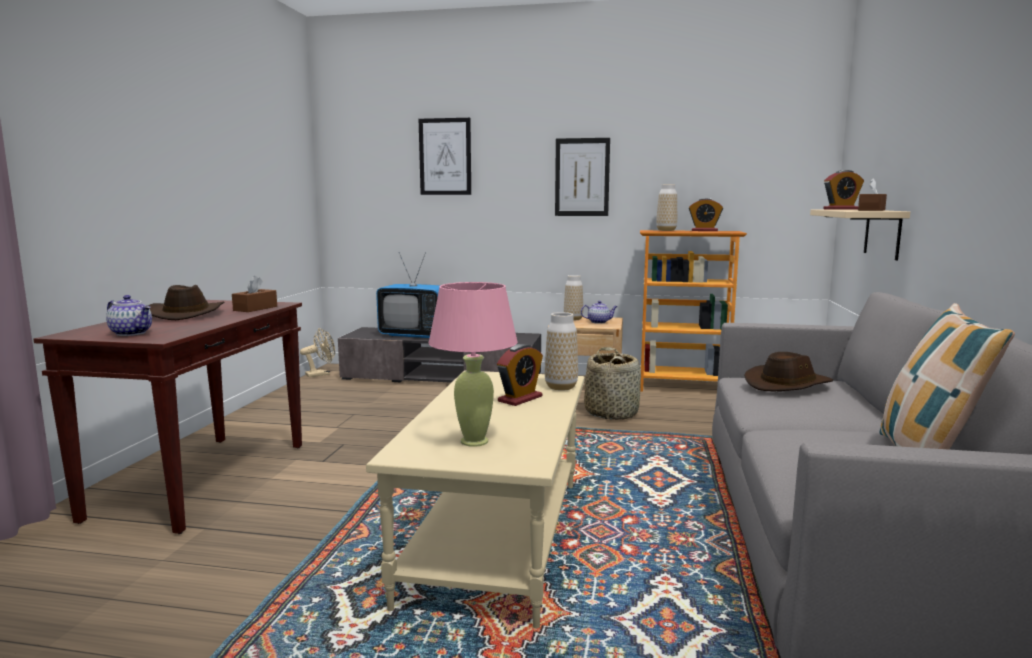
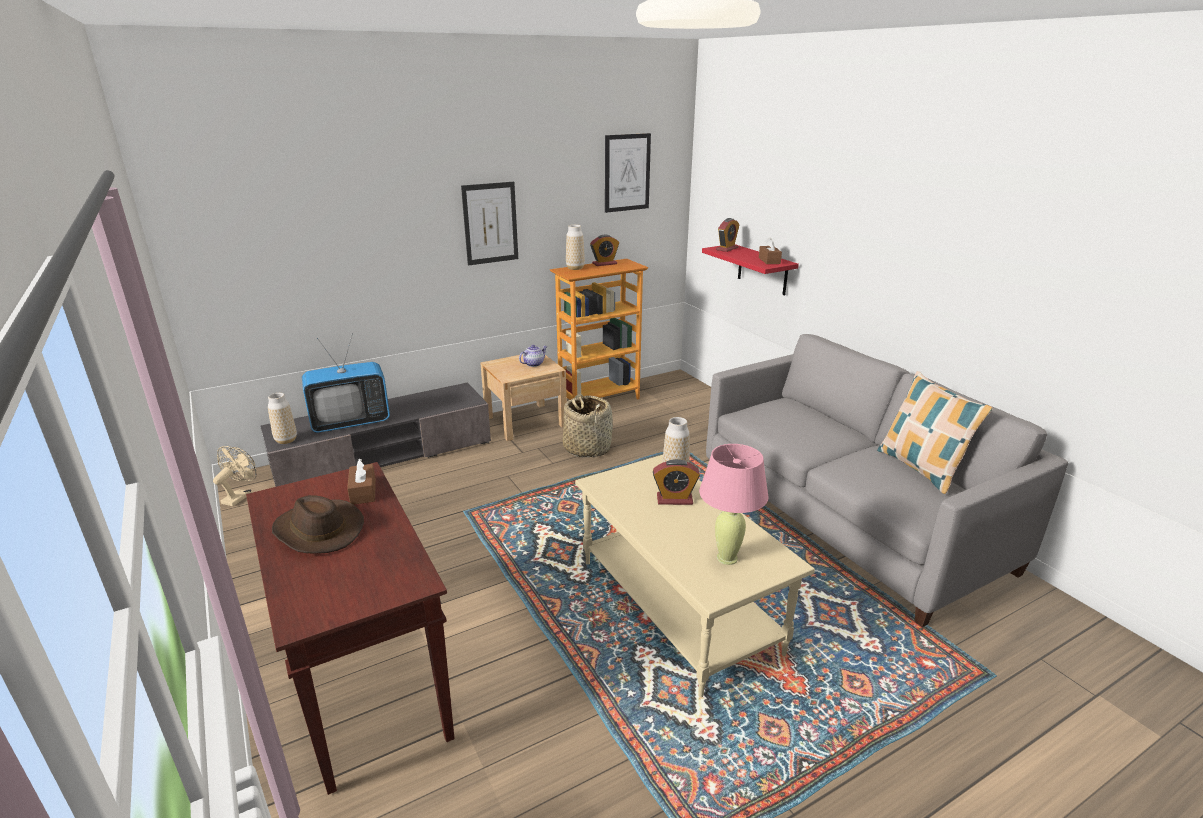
camera: 40 degrees left, 15 degrees up
(132, 333) = (364, 588): teapot -> none
(445, 156) = (337, 214): picture -> picture (627, 173)
(520, 399) = (674, 499): alarm clock -> alarm clock turned 90 degrees clockwise
(573, 319) = (505, 365): vase -> vase (286, 440)
(788, 384) = (783, 417): brown hat -> none
(882, 233) = (762, 270): beige shelf -> red shelf

